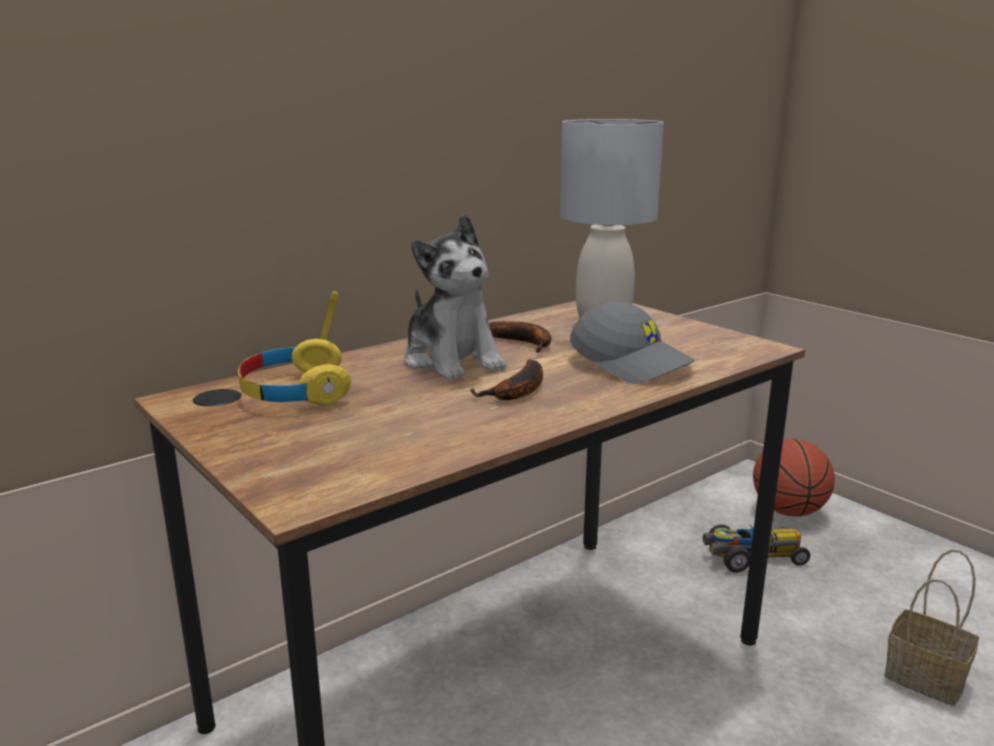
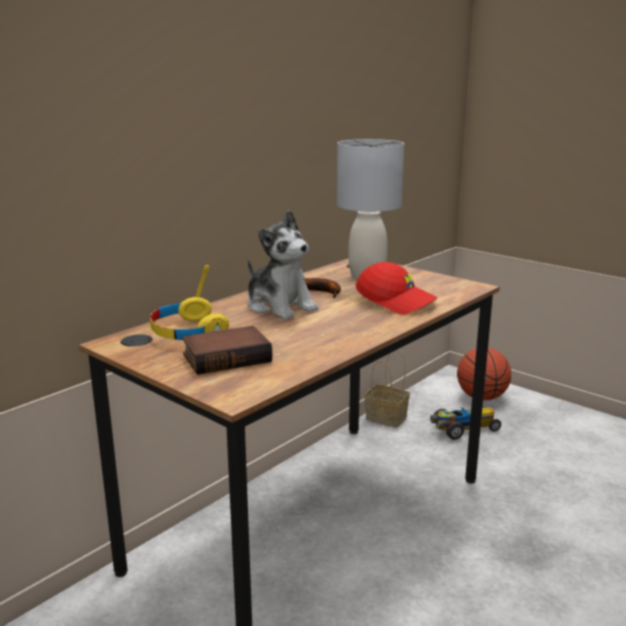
camera: 10 degrees left, 0 degrees up
(329, 432) = (227, 357): none -> book
(518, 391) = (333, 323): banana -> none
(632, 363) = (396, 301): grey cap -> red cap
(928, 678) = (582, 491): basket -> basket (387, 418)

